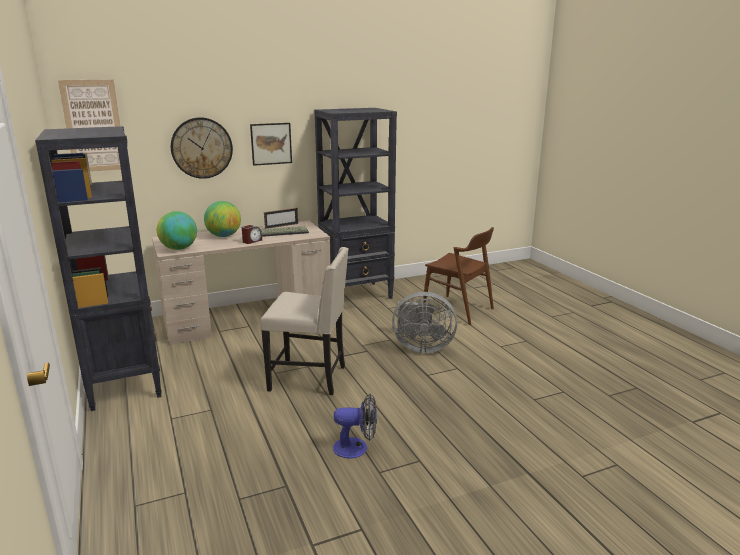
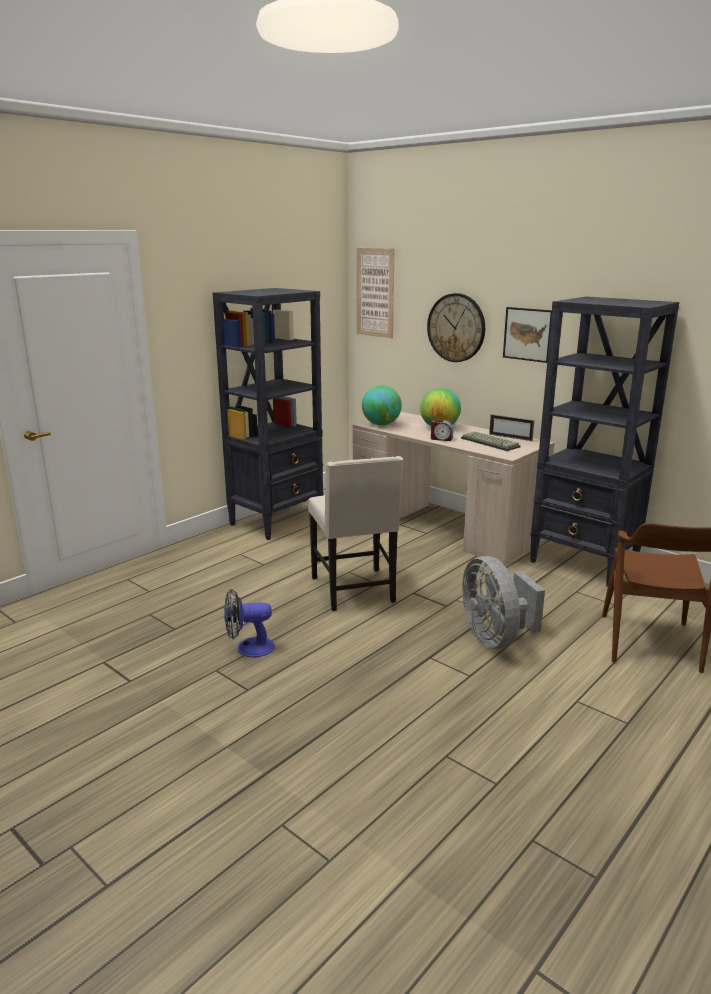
camera: 65 degrees right, 0 degrees up
(356, 448) = (248, 648): fan -> fan turned 105 degrees clockwise

